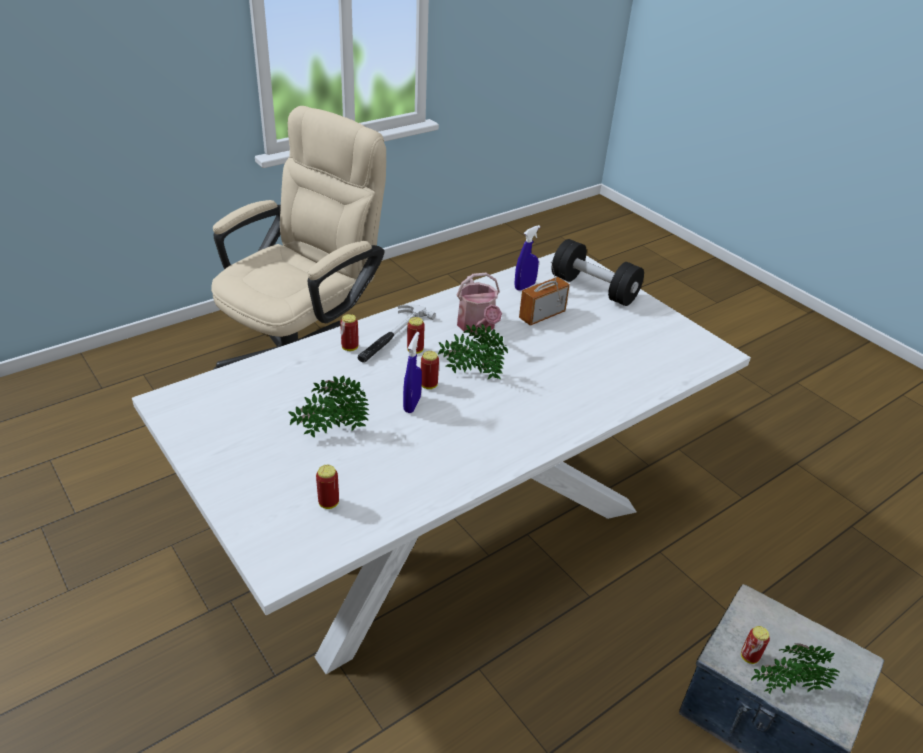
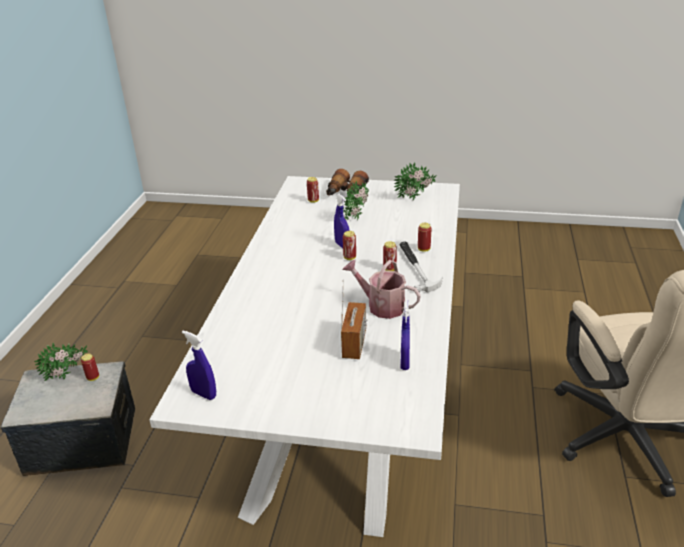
camera: 140 degrees right, 5 degrees down
(266, 486) = (345, 192): none -> binoculars
(471, 374) = (337, 276): potted plant -> potted plant (416, 198)
(594, 289) = (350, 402): black dumbbell -> none
(696, 349) = (203, 394): none -> blue spray bottle

